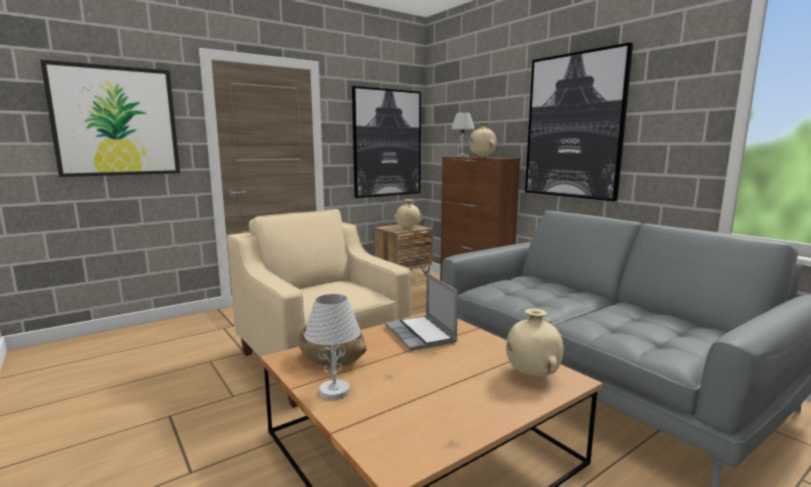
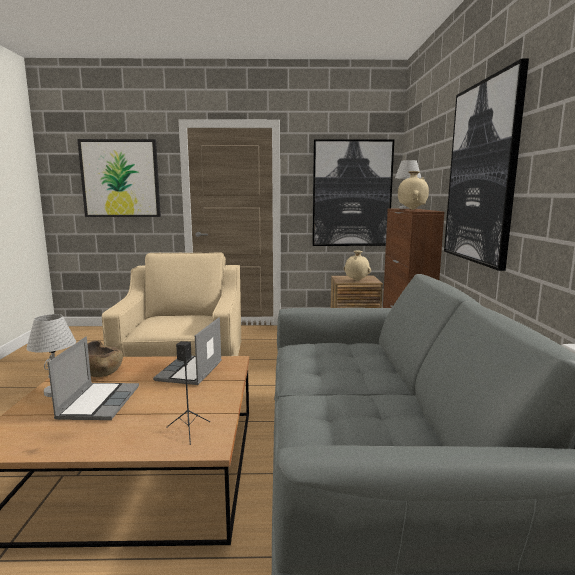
camera: 35 degrees right, 0 degrees up
(404, 384) = (98, 402): none -> laptop
(532, 375) = (189, 430): beige vase -> black speaker

